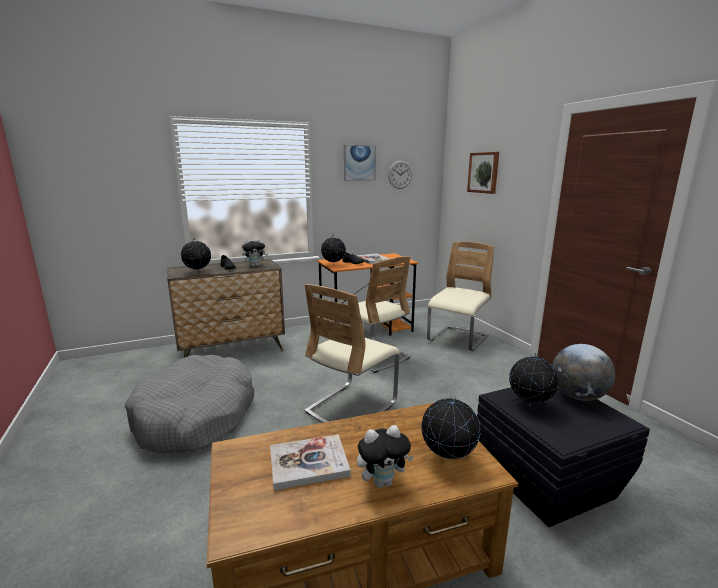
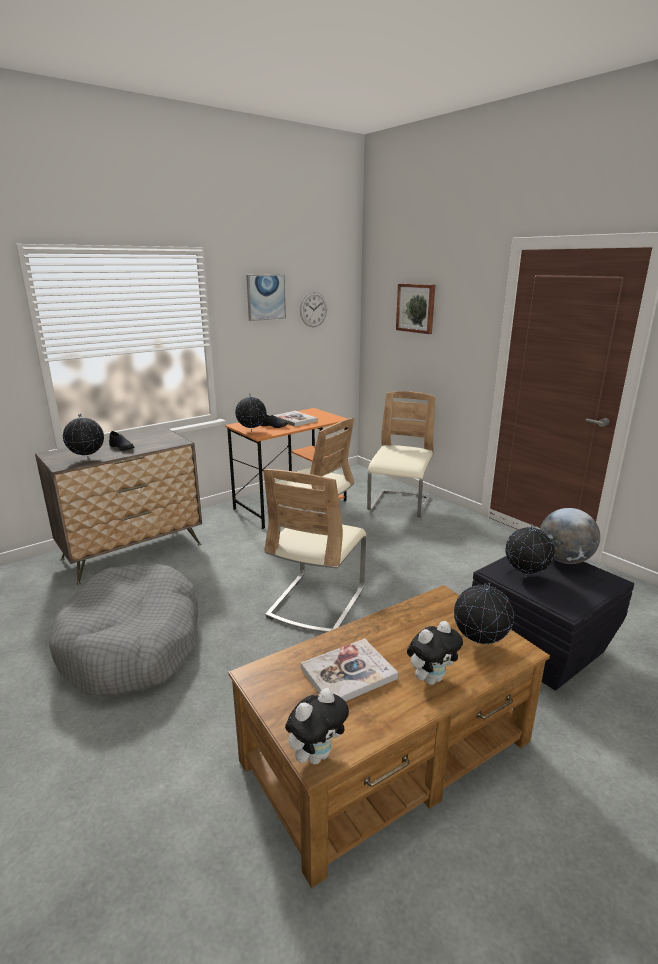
camera: 15 degrees left, 5 degrees up
(255, 266) = (157, 442): plush toy -> plush toy (316, 754)

